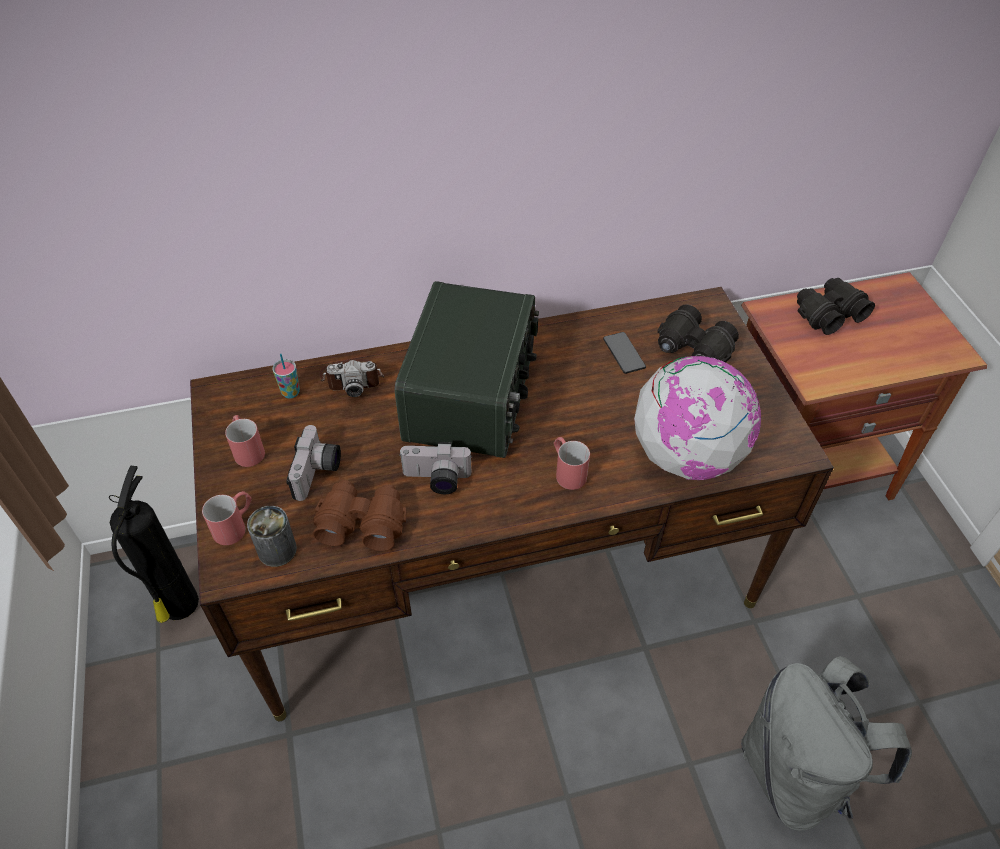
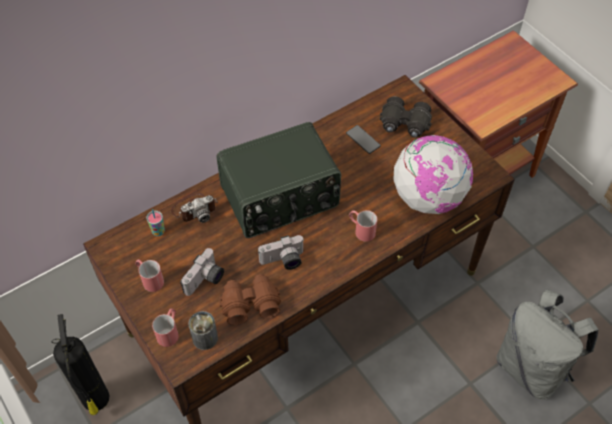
camera: 20 degrees left, 5 degrees up
(318, 473) = (205, 280): camera -> camera turned 45 degrees clockwise
(473, 396) = (280, 198): radio -> radio turned 75 degrees clockwise
(828, 313) = (474, 74): black binoculars -> none

